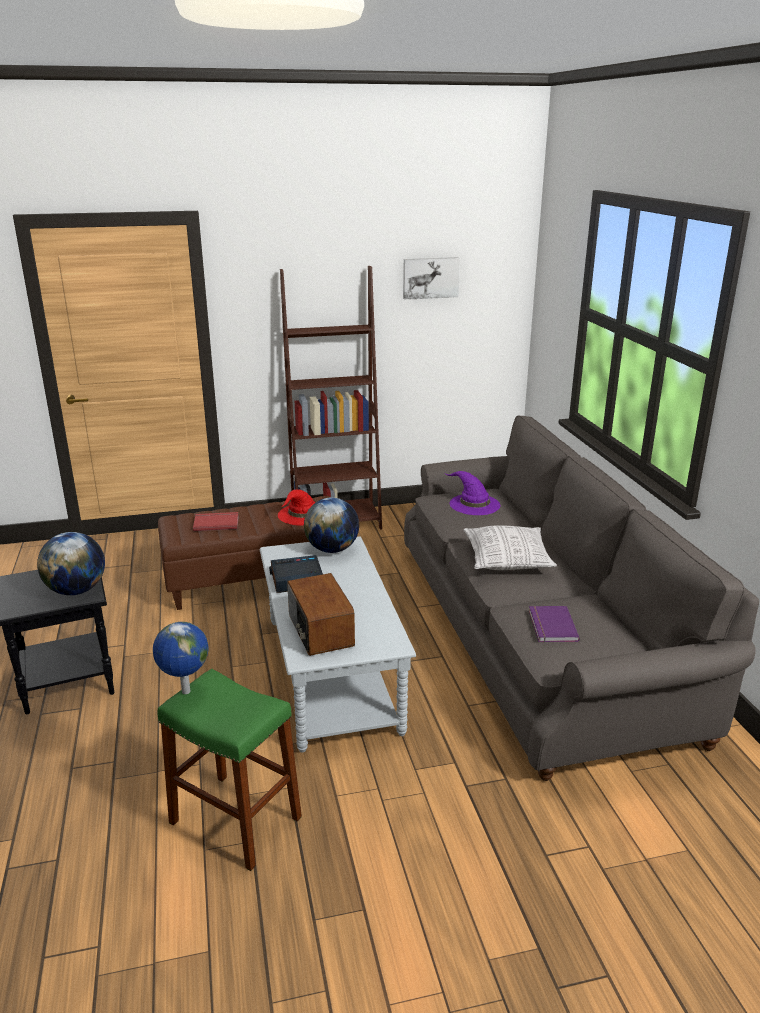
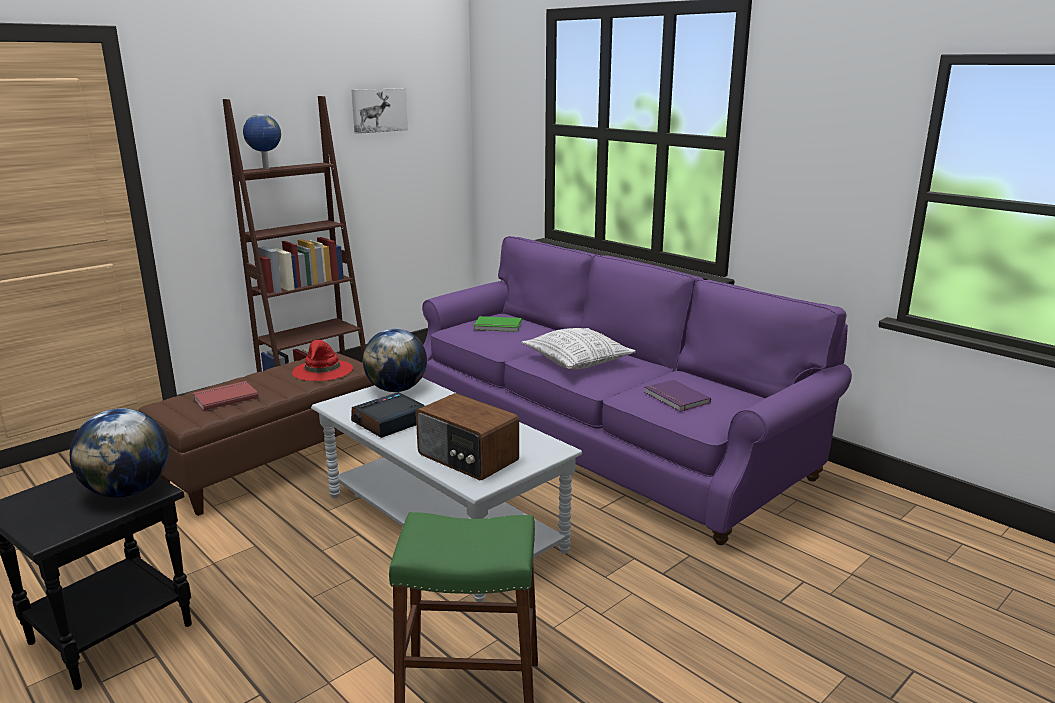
camera: 30 degrees left, 5 degrees down
(185, 692) = (410, 539): globe -> globe (265, 168)
(473, 504) = (498, 326): purple hat -> green book
(536, 636) = (604, 438): grey sofa -> purple sofa

